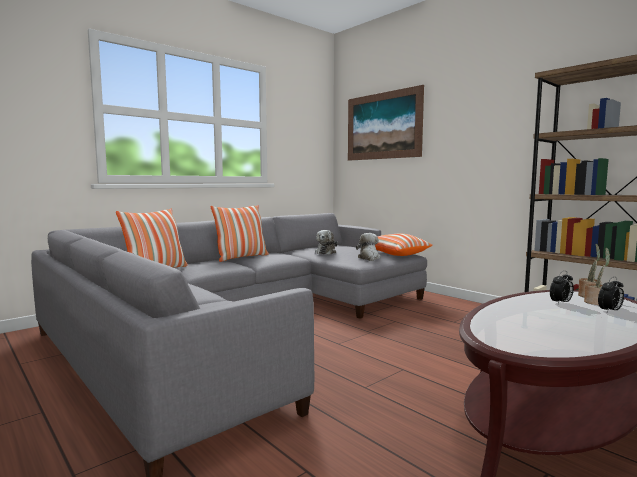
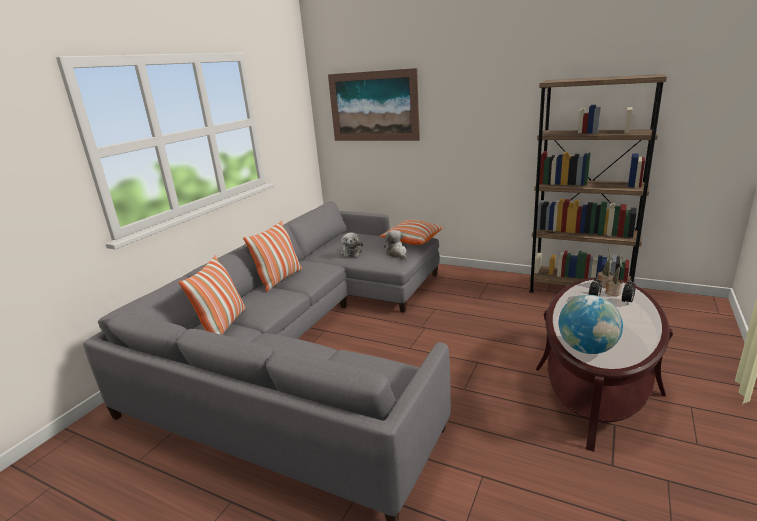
camera: 20 degrees left, 15 degrees up
(501, 333) = (587, 349): none -> globe

